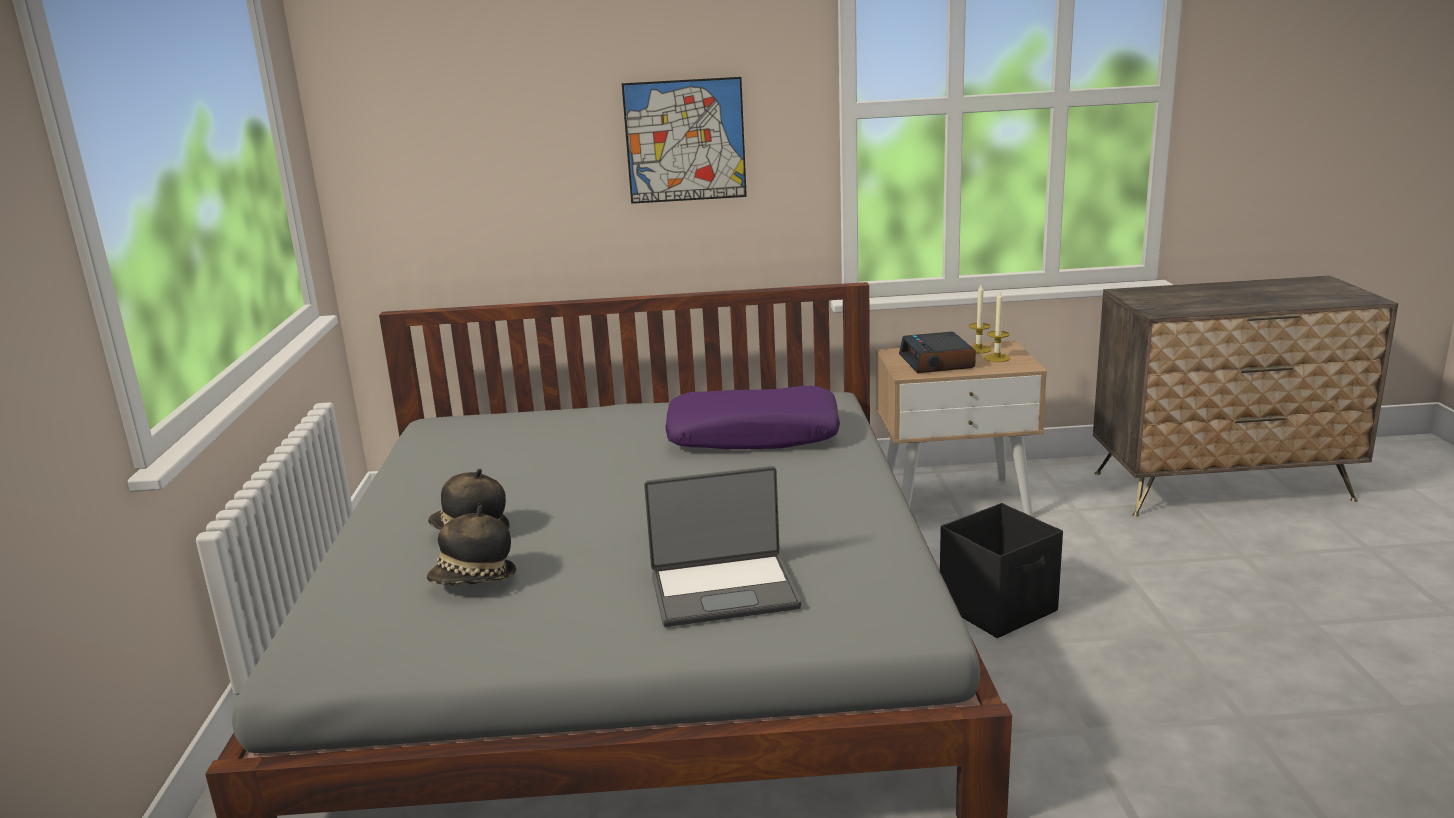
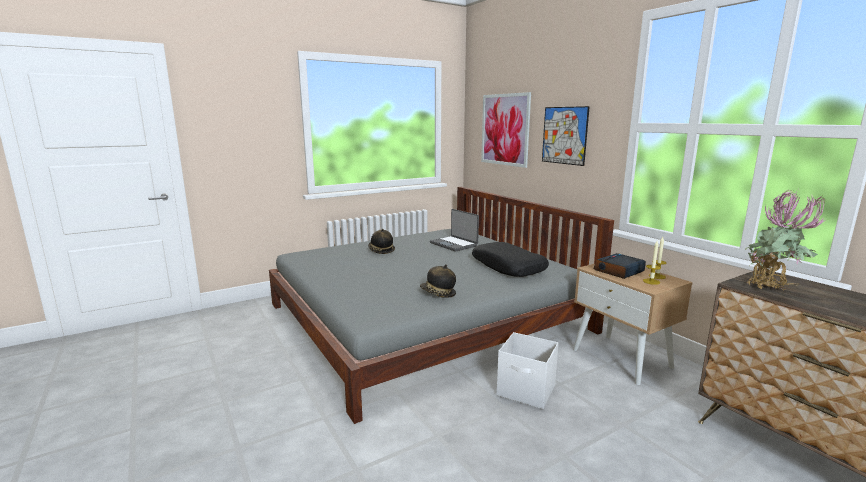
camera: 60 degrees right, 5 degrees down
(474, 581) = (349, 257): hat -> hat (438, 294)
(490, 144) = (505, 129): none -> picture
(724, 591) = (368, 288): laptop -> laptop (454, 244)
(753, 435) = (508, 267): purple pillow -> black pillow
(999, 608) = (526, 391): black storage box -> white storage box
(1187, 307) = (772, 290): none -> potted plant

